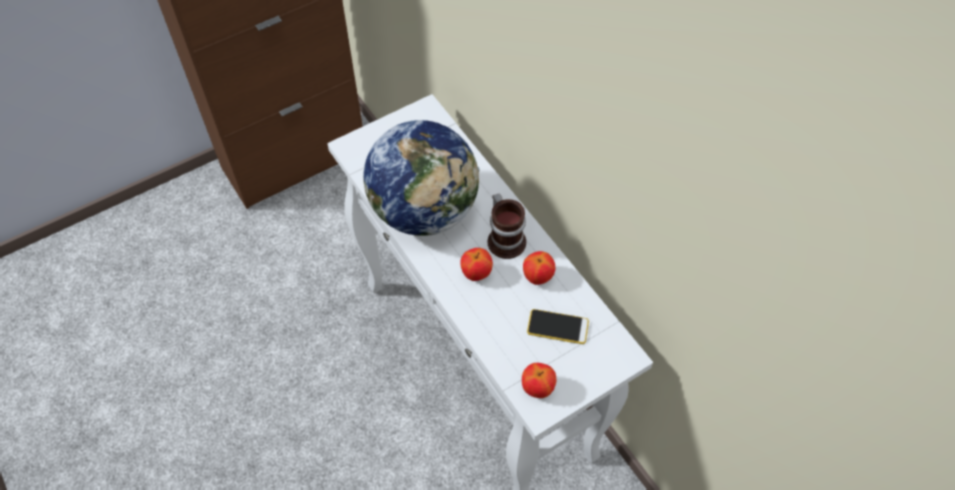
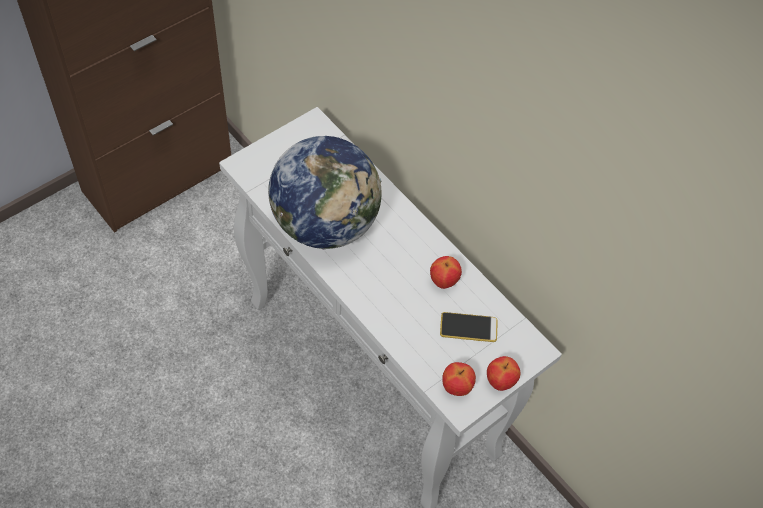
camera: 10 degrees left, 0 degrees up
(476, 274) = (384, 282): apple -> apple (500, 382)
(506, 238) = (409, 245): mug -> none

